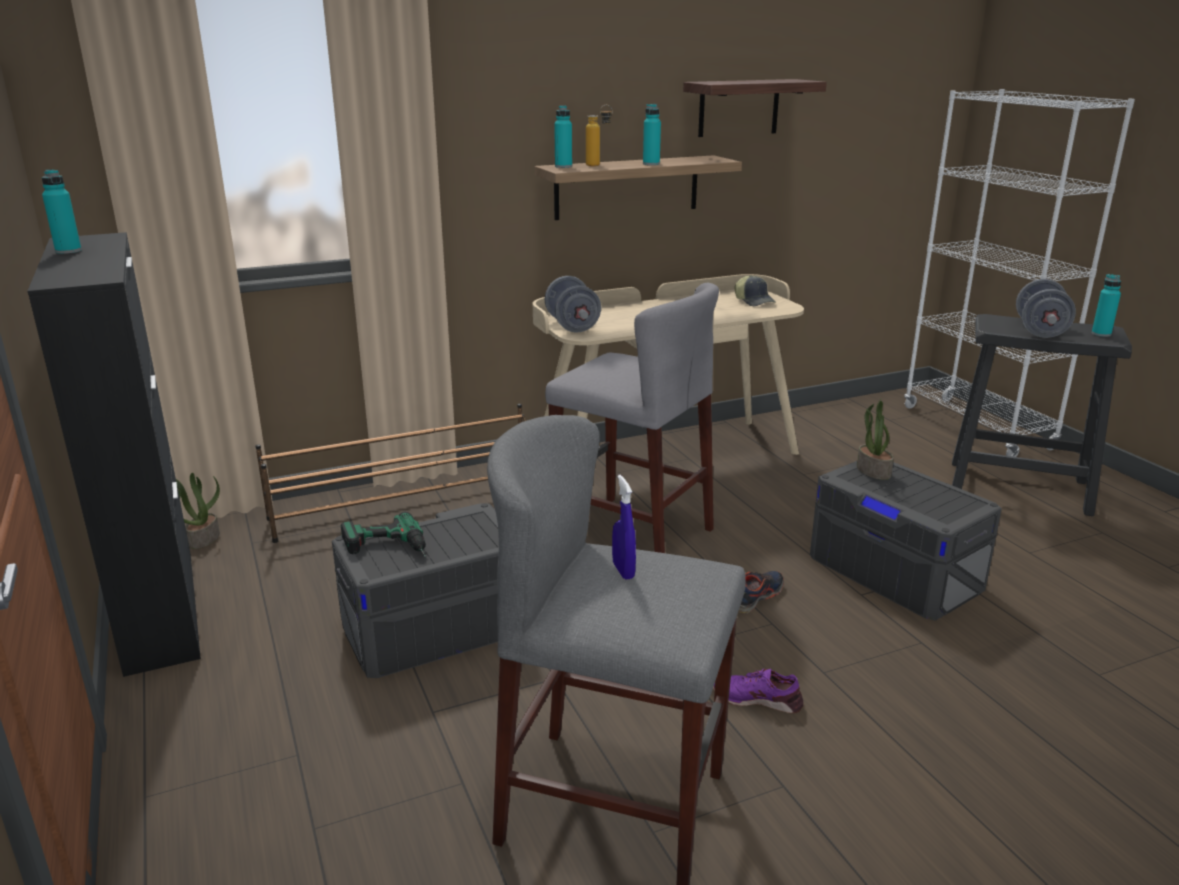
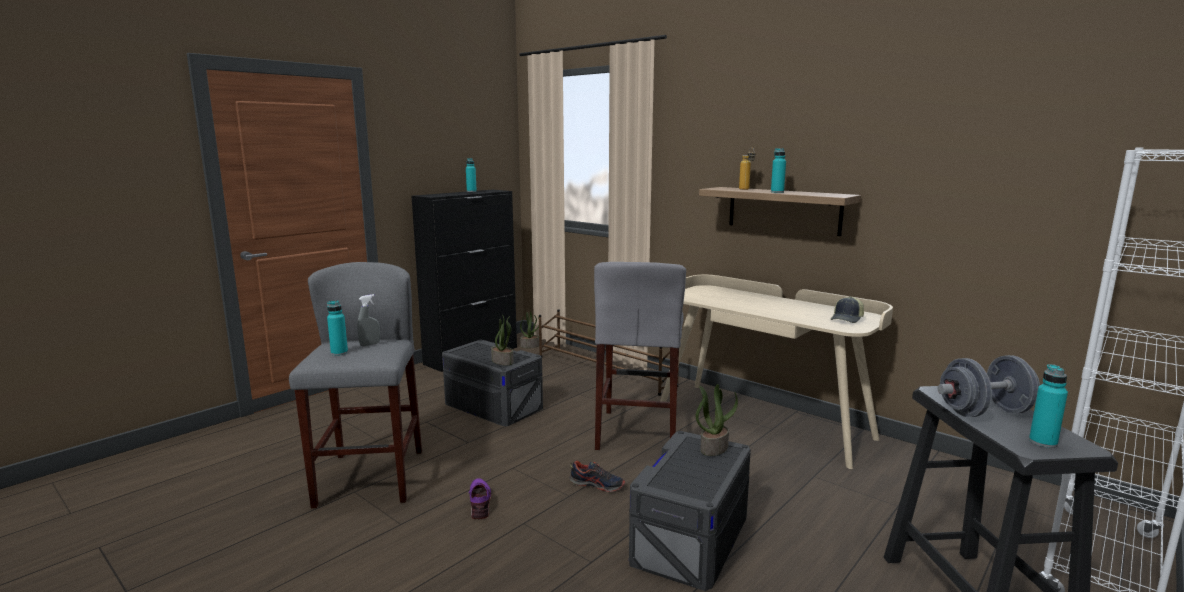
camera: 65 degrees right, 10 degrees down
(387, 549) = (476, 349): power drill -> none
(482, 536) = (503, 361): none -> potted plant
(563, 166) = (725, 188): turquoise bottle -> turquoise bottle (339, 353)
(572, 326) = (695, 292): grey dumbbell -> none
(623, 571) = (370, 344): blue spray bottle -> grey spray bottle
(738, 108) = (888, 157): shelf -> none

